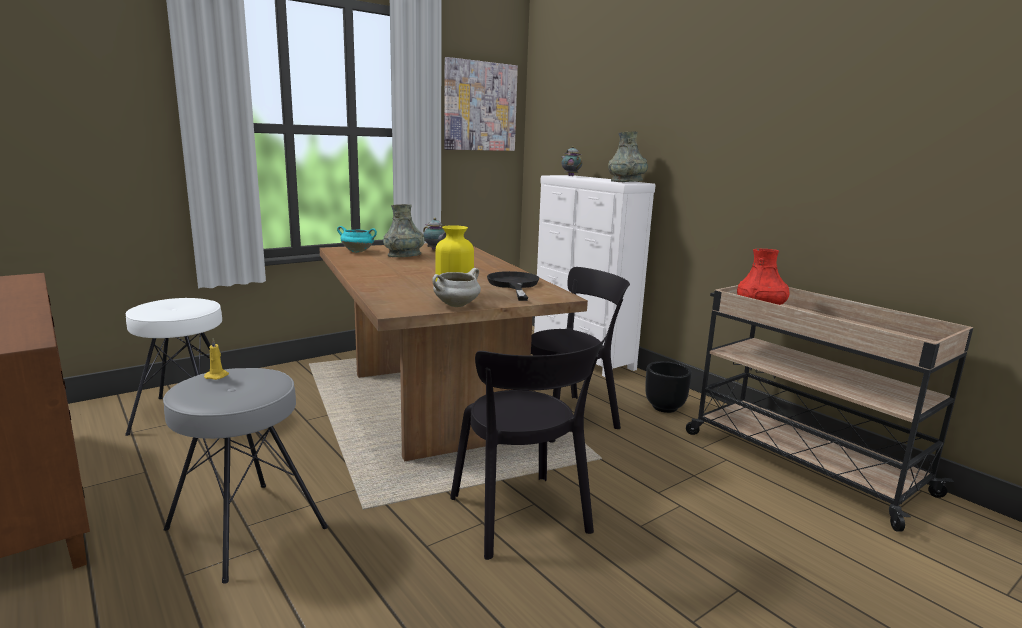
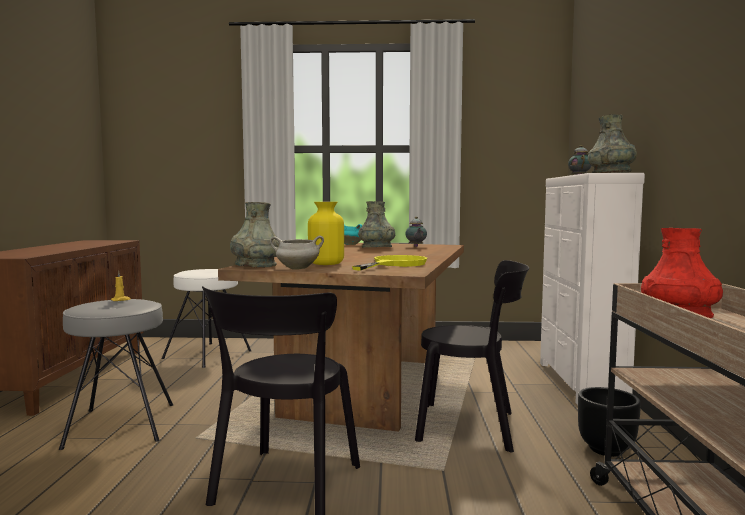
camera: 40 degrees right, 10 degrees down
(396, 306) = (255, 265): none -> grey vase
(480, 106) = (511, 121): picture -> none
(513, 285) = (394, 264): black frying pan -> yellow frying pan

